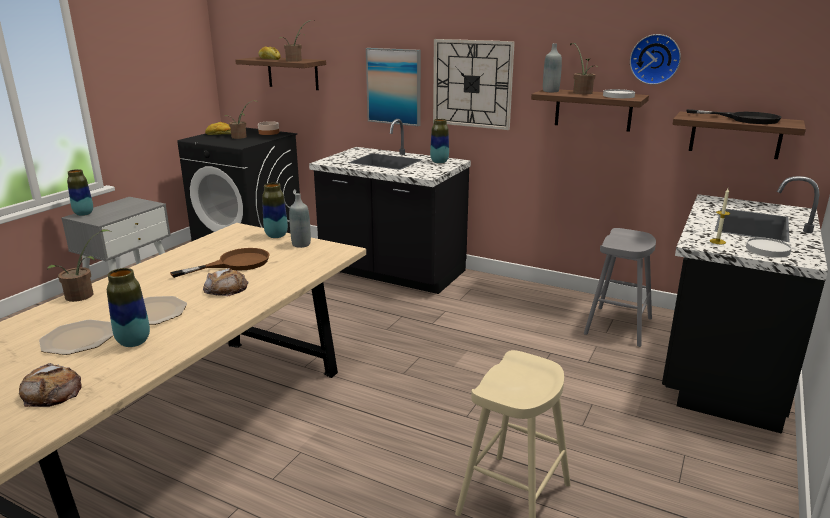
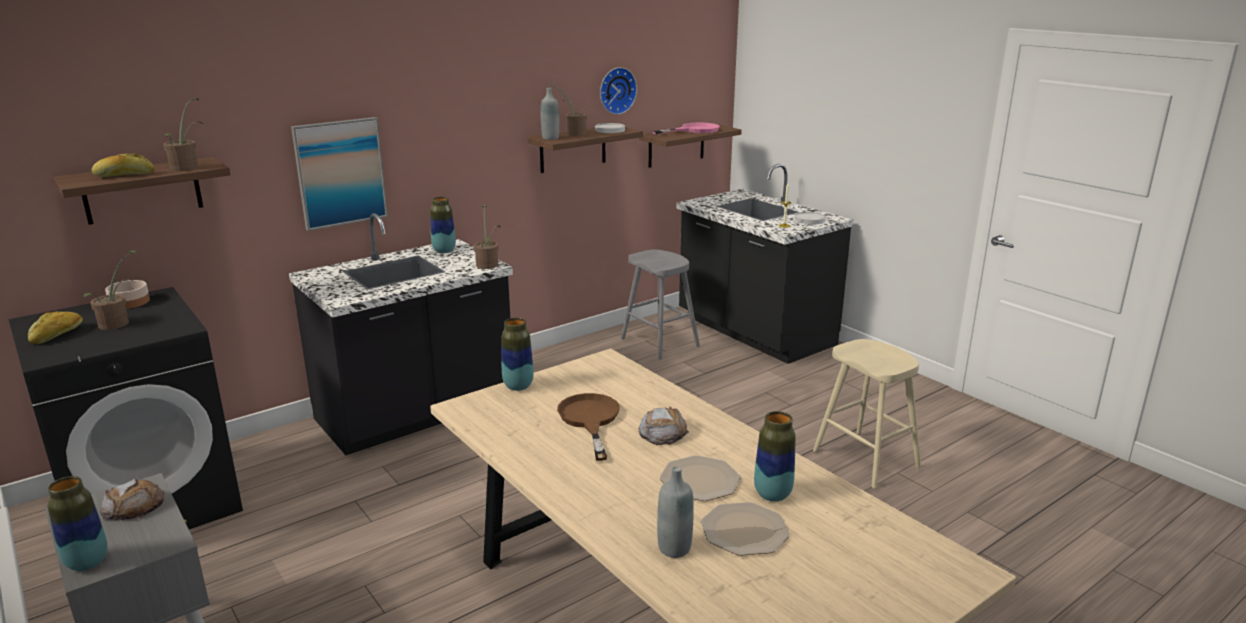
camera: 65 degrees left, 0 degrees up
(52, 392) = (867, 545): bread -> bread (134, 506)
(84, 295) = (608, 527): potted plant -> potted plant (488, 264)
(301, 244) = (565, 377): grey bottle -> grey bottle (674, 548)
(472, 84) = (447, 147): wall clock -> none
(745, 119) = (694, 130): black frying pan -> pink frying pan

